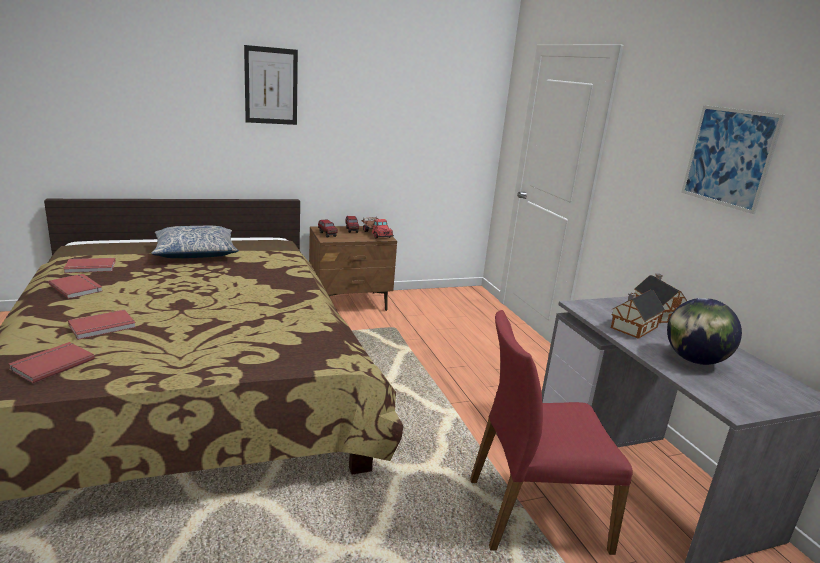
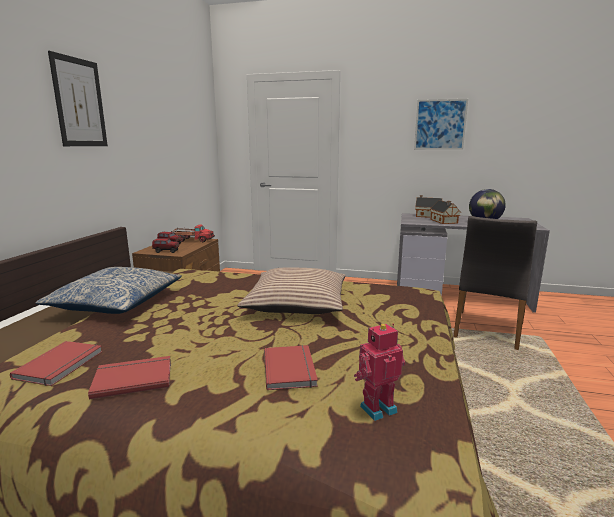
camera: 55 degrees left, 5 degrees down
(51, 364) = (377, 408): red book -> toy robot
(237, 306) = (296, 303): none -> pillow
(534, 512) = (487, 330): red chair -> grey chair

